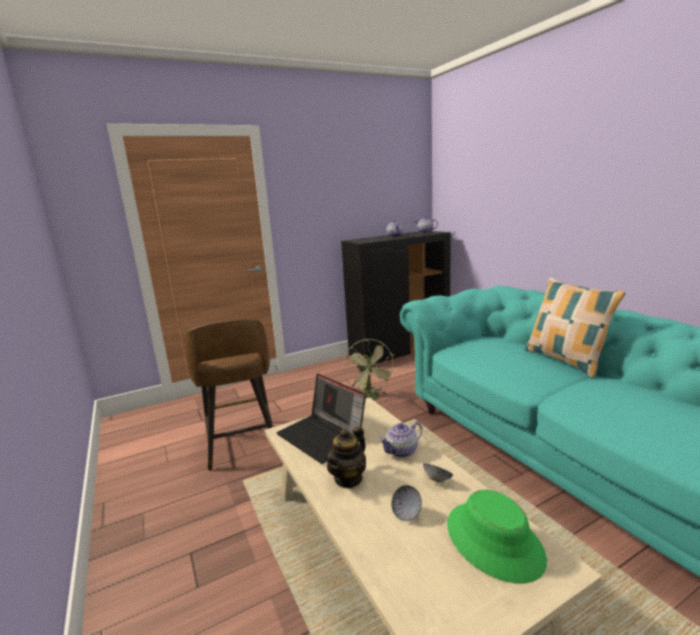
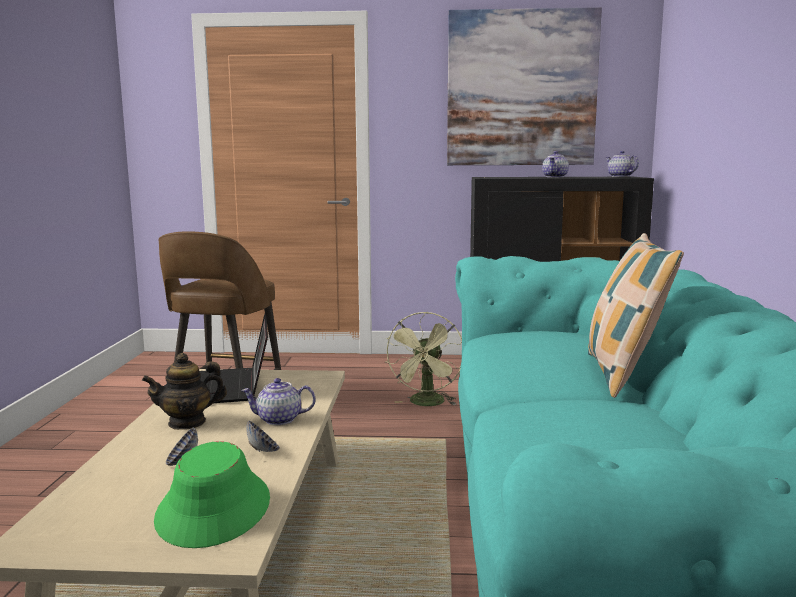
camera: 30 degrees right, 5 degrees down
(363, 180) = (521, 89): none -> picture

